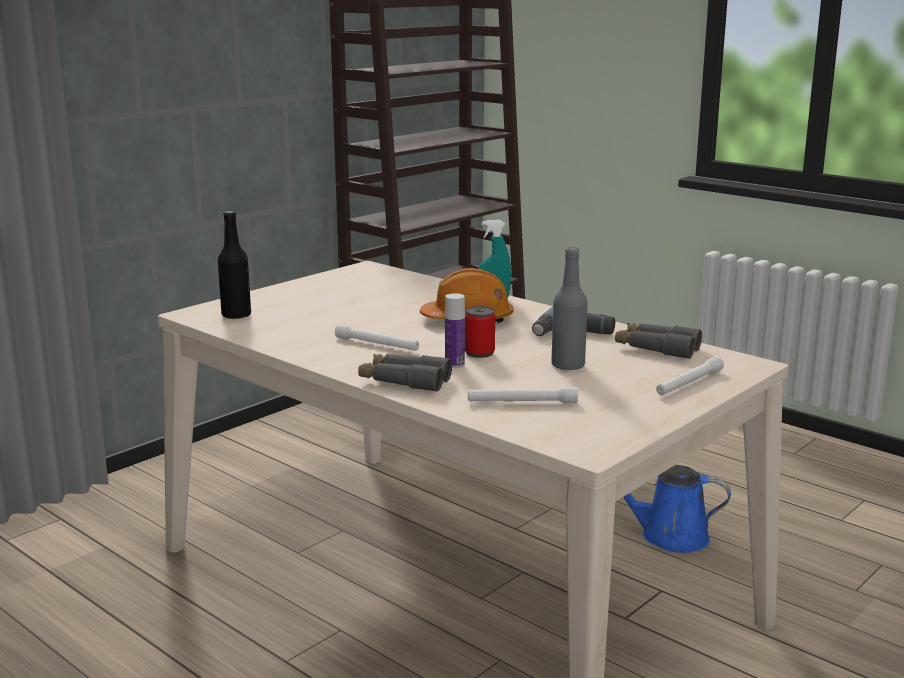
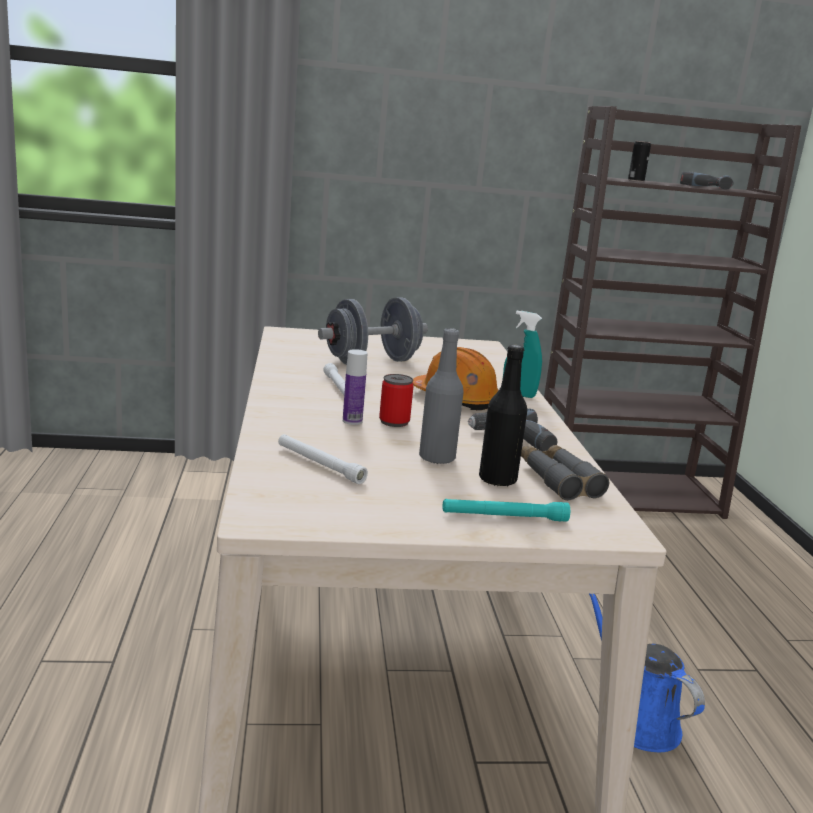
camera: 40 degrees right, 0 degrees up
(236, 315) = (306, 341): black bottle -> black bottle (497, 480)
(335, 313) = (372, 362): none -> grey dumbbell
(395, 69) = (636, 180): none -> can
(404, 381) = (284, 416): grey binoculars -> none
(443, 64) = (705, 187): none -> power drill
(689, 383) = (504, 517): white flashlight -> turquoise flashlight

